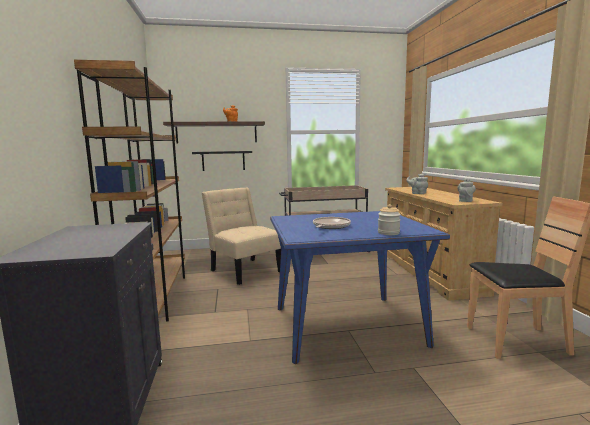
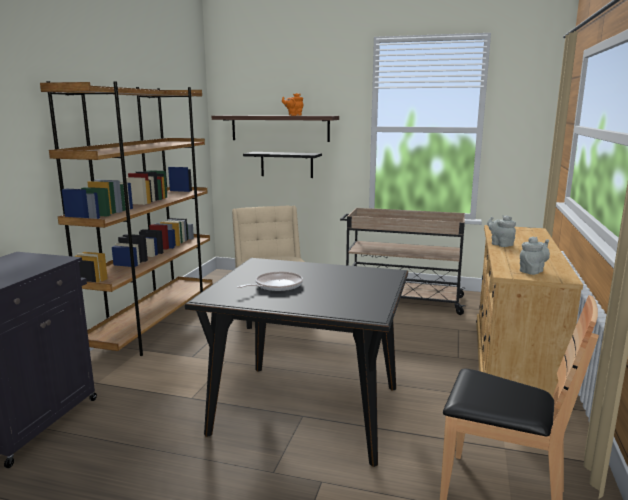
camera: 25 degrees right, 5 degrees up
(347, 325) = (308, 410): blue dining table -> black dining table
(388, 233) = (317, 309): jar -> none

